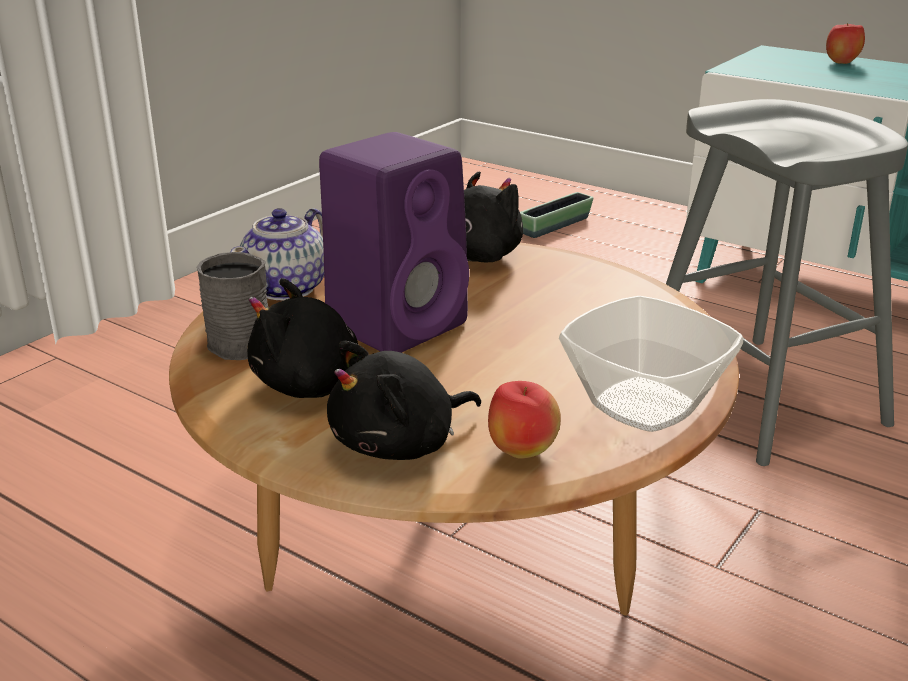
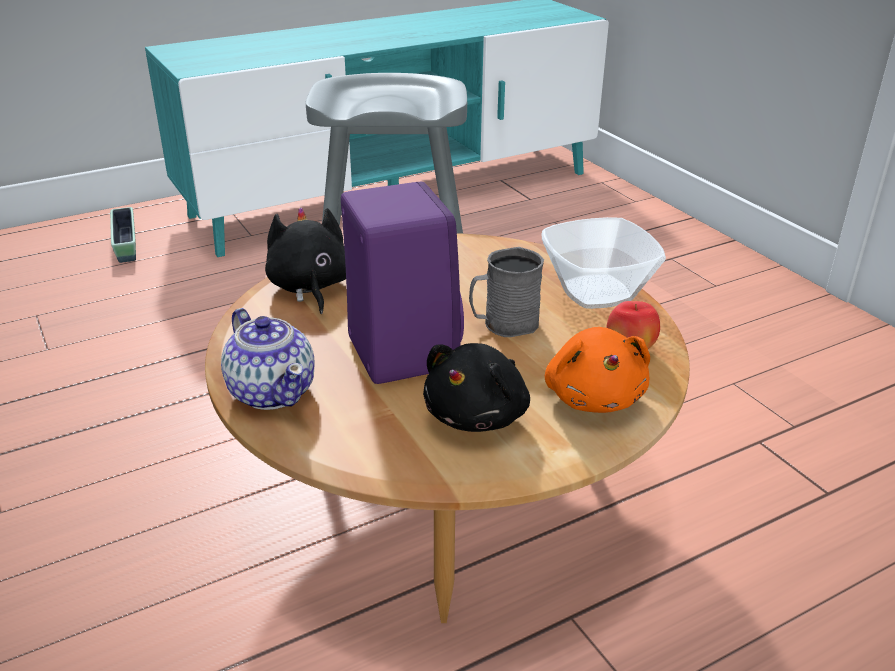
camera: 65 degrees left, 5 degrees up
(234, 341) = (359, 442): grey mug -> grey mug (503, 324)
(400, 444) = (593, 396): black plush toy -> orange plush toy
(555, 226) = (35, 277): planter -> planter (126, 245)
(841, 63) = (233, 43): apple -> none

